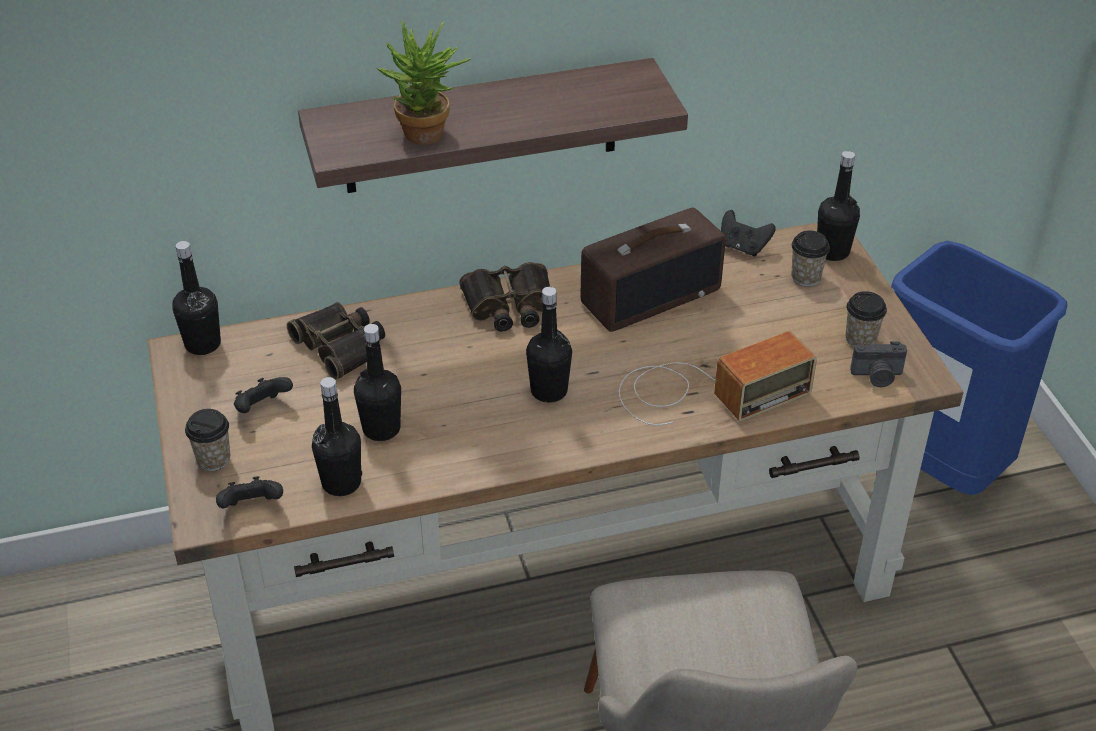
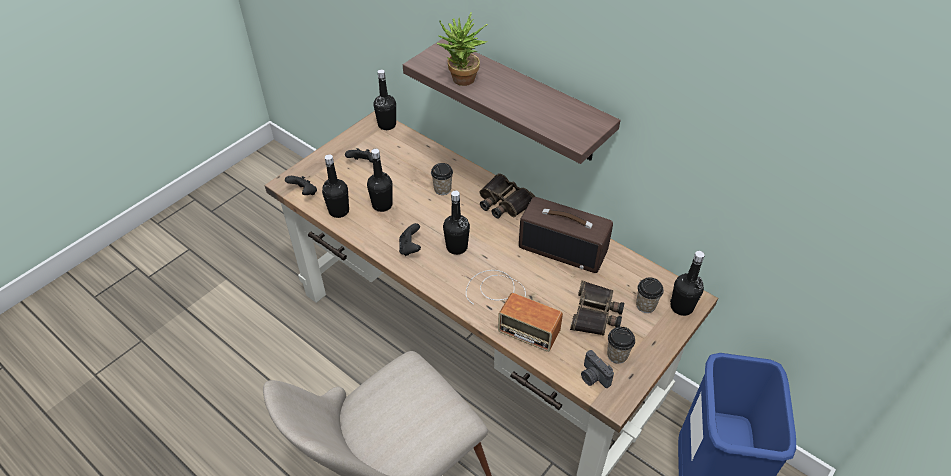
camera: 55 degrees right, 5 degrees up
(213, 459) = (322, 166): cup -> cup (442, 189)
(341, 345) = (424, 164): binoculars -> binoculars (596, 314)
(743, 247) = (642, 266): black game controller -> black game controller (410, 248)

